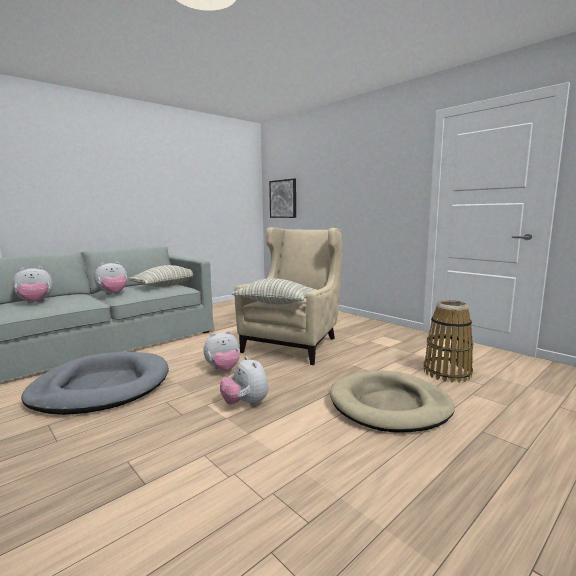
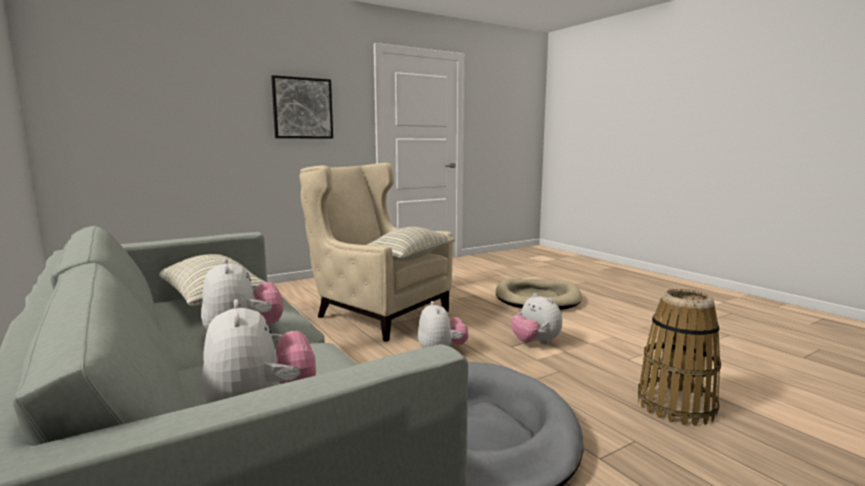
camera: 80 degrees left, 0 degrees up
(245, 404) = (535, 342): plush toy -> plush toy turned 75 degrees clockwise
(283, 199) = (107, 117): picture -> picture (302, 108)
(447, 373) = (482, 277): basket -> basket (676, 405)

